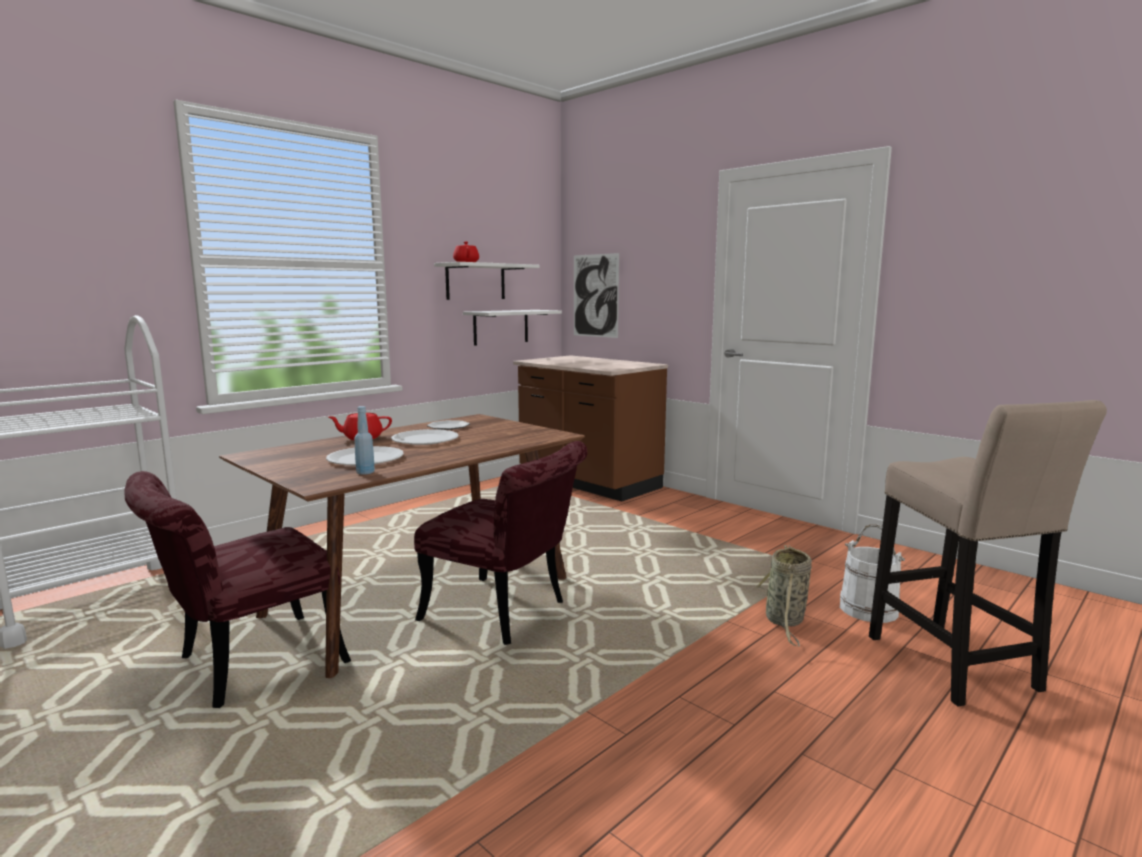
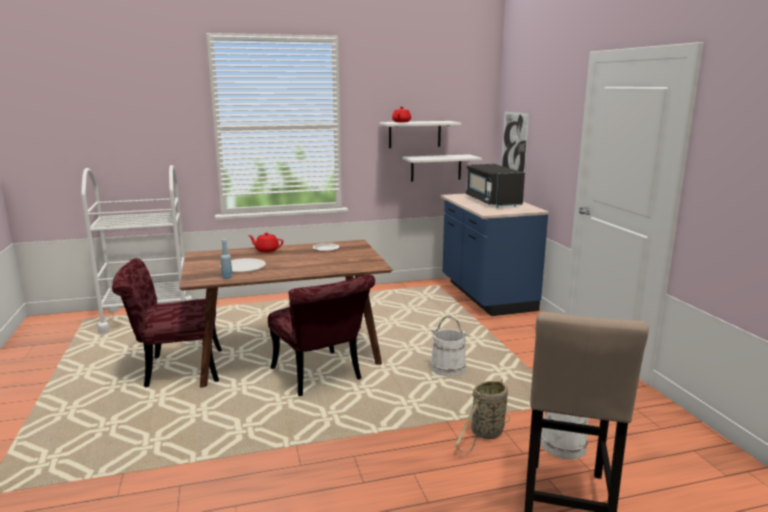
camera: 30 degrees right, 5 degrees up
(425, 439) = (295, 257): white plate -> none
(588, 482) = (486, 296): brown counter -> blue counter
(589, 361) = (492, 202): none -> black microwave
(650, 564) = (448, 368): none -> white bucket

